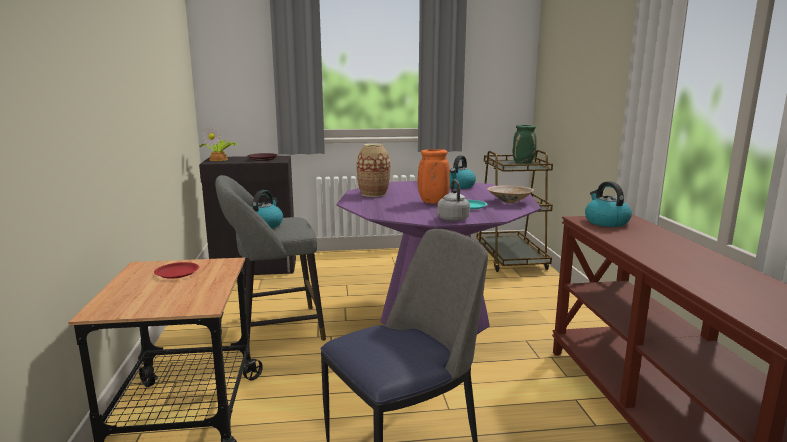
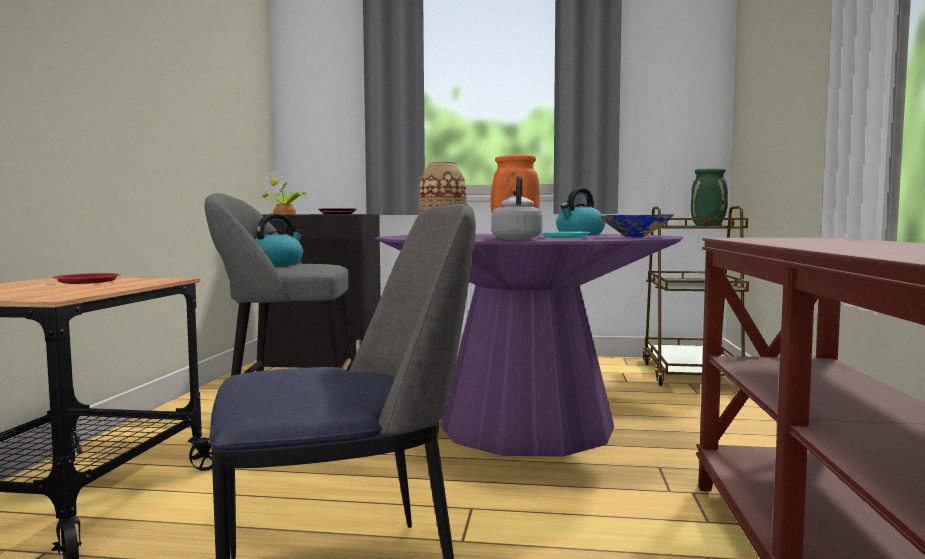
camera: 15 degrees right, 10 degrees down
(509, 202) = (635, 237): beige bowl -> blue bowl
(605, 222) = (774, 238): kettle -> none

